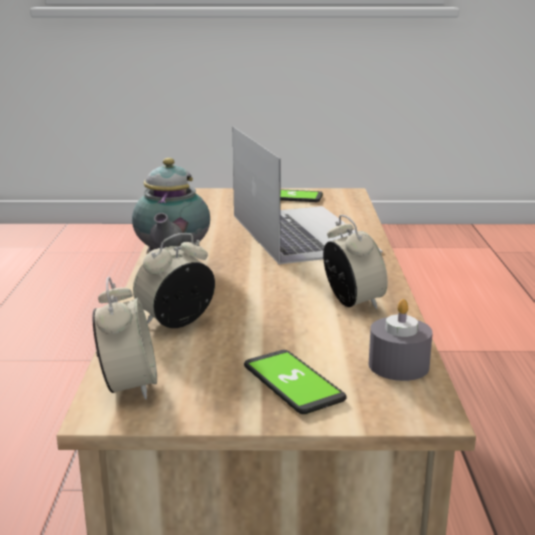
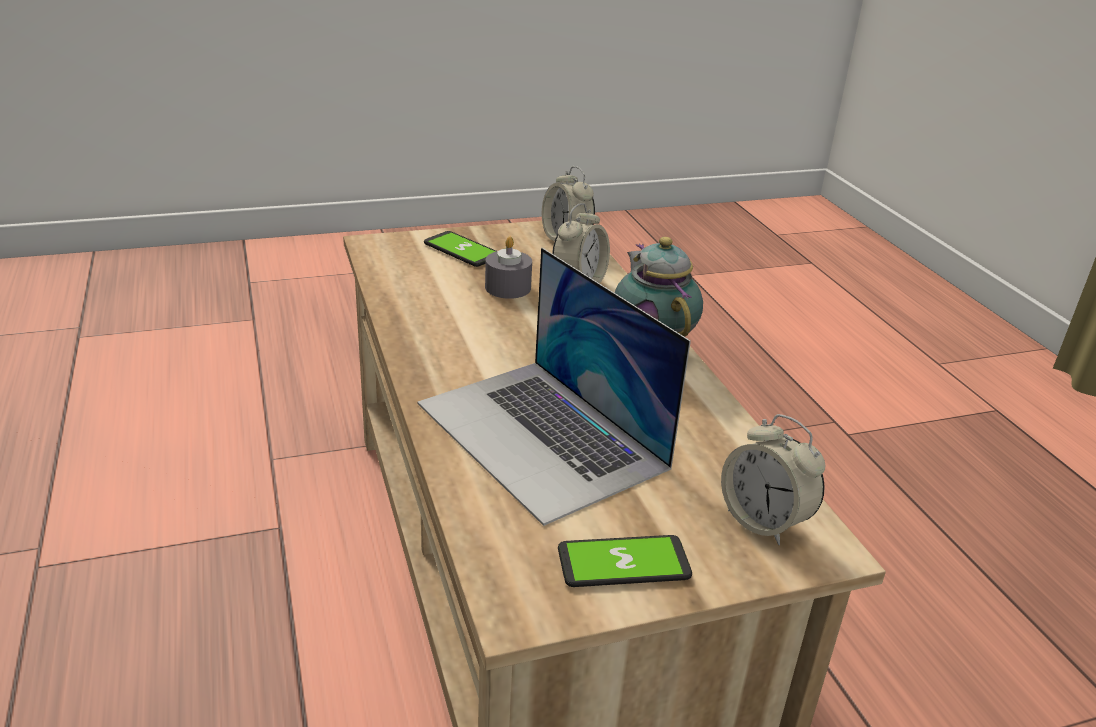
camera: 160 degrees right, 10 degrees up
(352, 302) = (437, 320): alarm clock -> alarm clock (763, 521)
(398, 365) = (390, 268): grey candle -> grey candle (508, 287)

